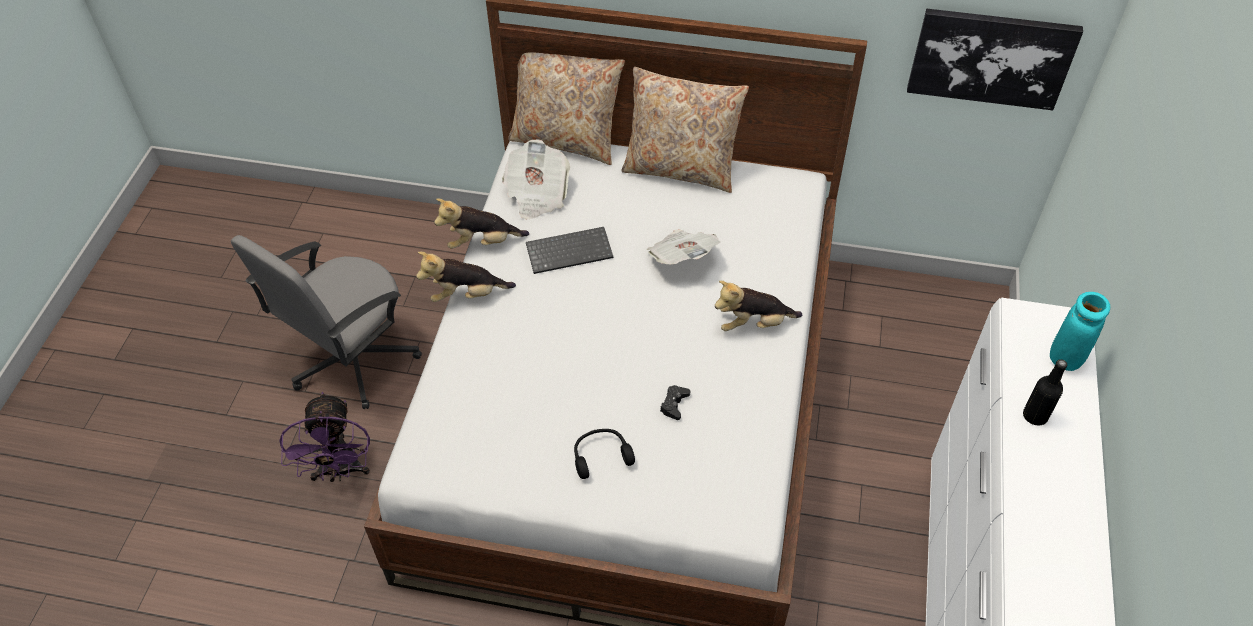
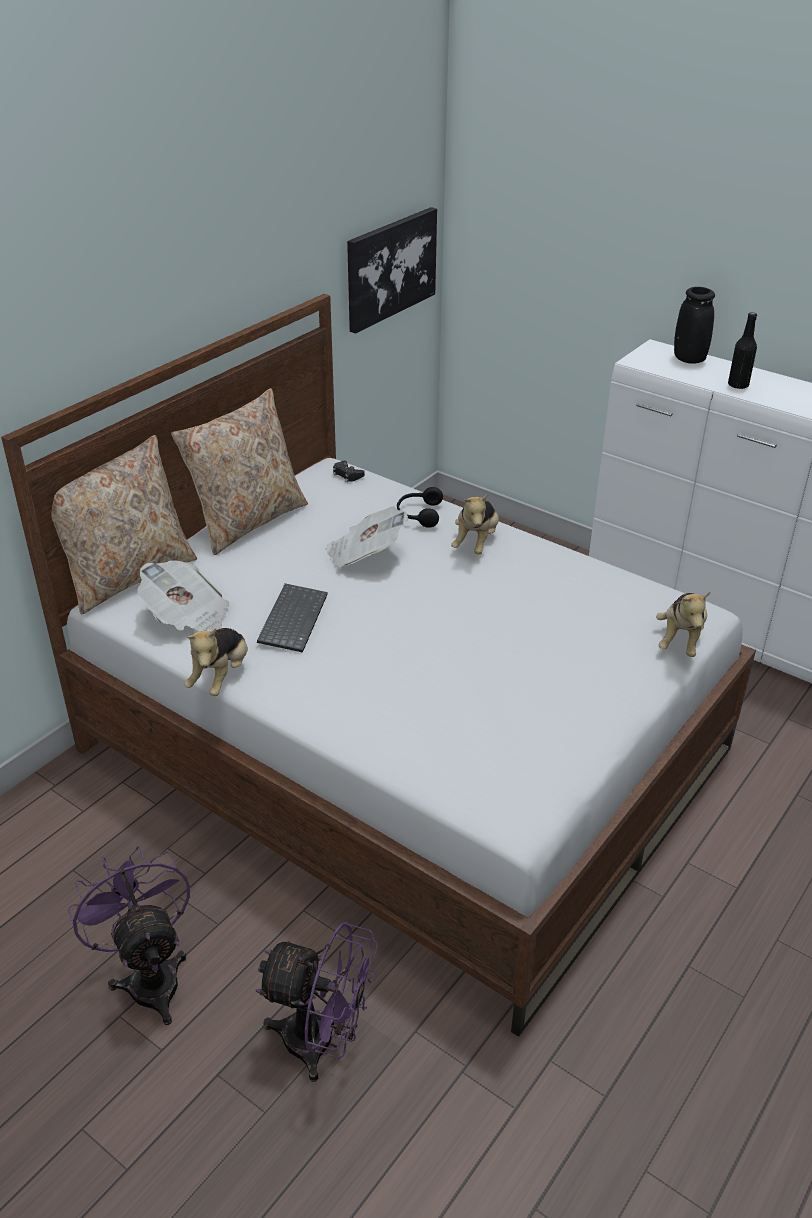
camera: 65 degrees left, 15 degrees down
(352, 358) = (150, 976): grey office chair -> purple fan
(466, 294) = (290, 710): plush toy -> plush toy (680, 640)
(601, 456) = (577, 676): black headphones -> black headphones (418, 514)
(674, 404) = (542, 613): black game controller -> black game controller (347, 475)
(1066, 357) = (689, 359): turquoise vase -> black vase

